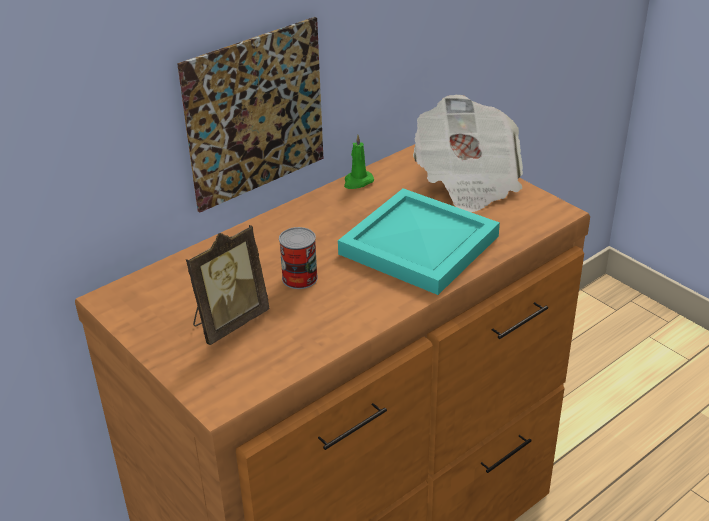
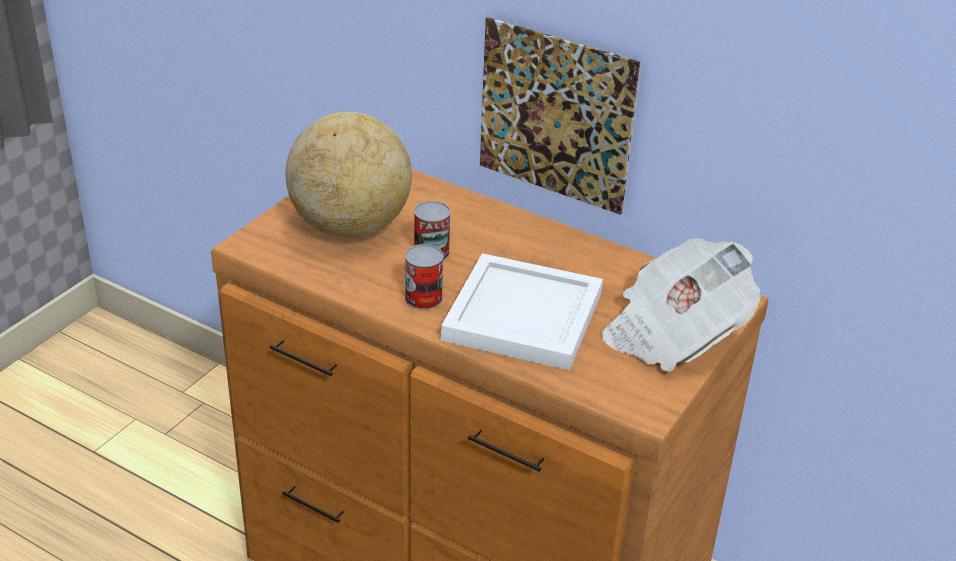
camera: 70 degrees right, 0 degrees up
(228, 322) = (351, 227): picture frame -> globe
(357, 182) = (622, 258): green candle -> none
(370, 294) = (423, 298): none -> can
(419, 246) = (520, 317): turquoise tray -> white tray

